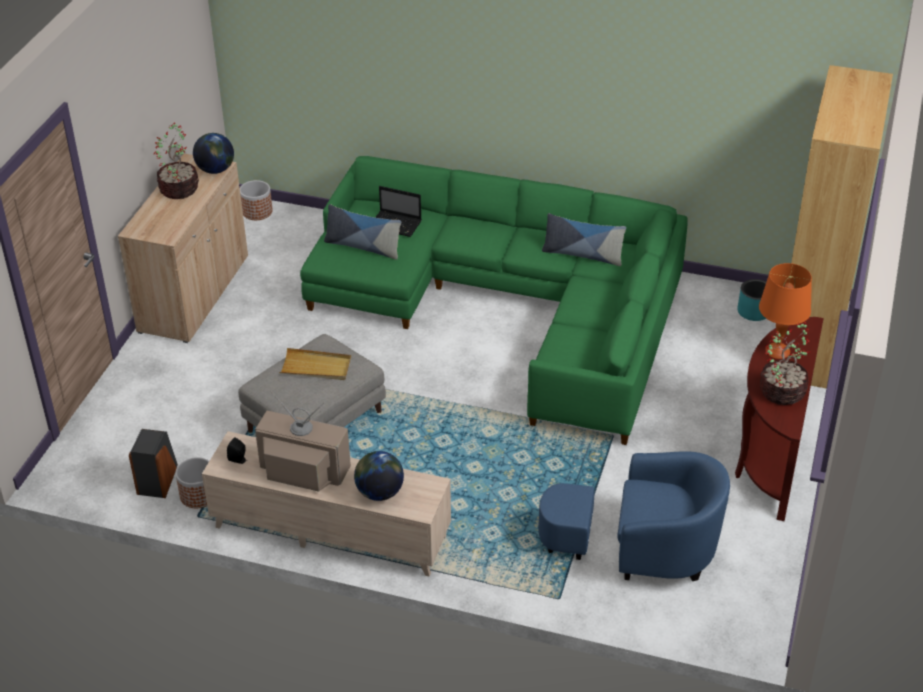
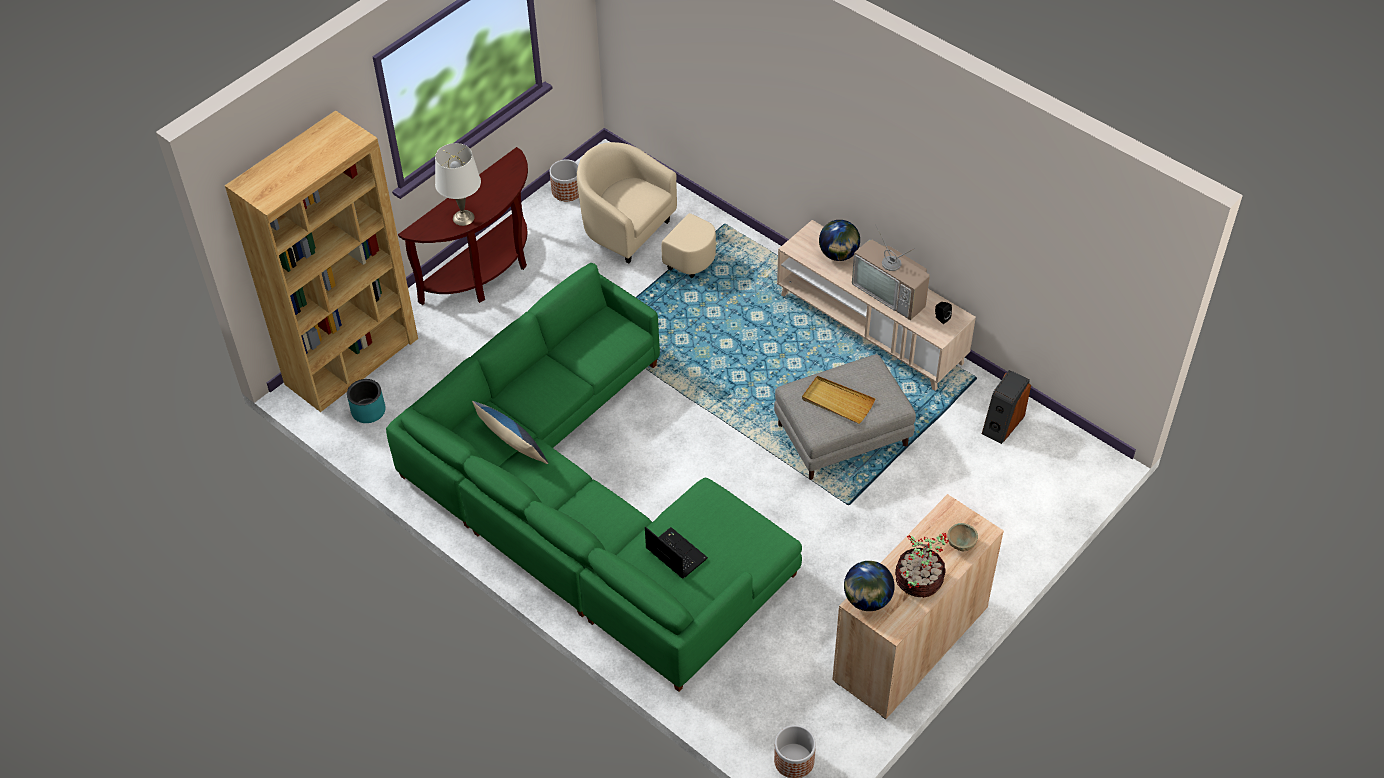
camera: 155 degrees left, 10 degrees up
(151, 218) = (961, 544): none -> beige bowl
(198, 495) = (970, 397): planter -> planter (567, 191)
(363, 247) = (724, 539): pillow -> none
(640, 548) = (641, 238): blue armchair -> beige armchair
(777, 351) = (463, 217): orange table lamp -> white table lamp
(783, 391) = (492, 184): potted plant -> none

